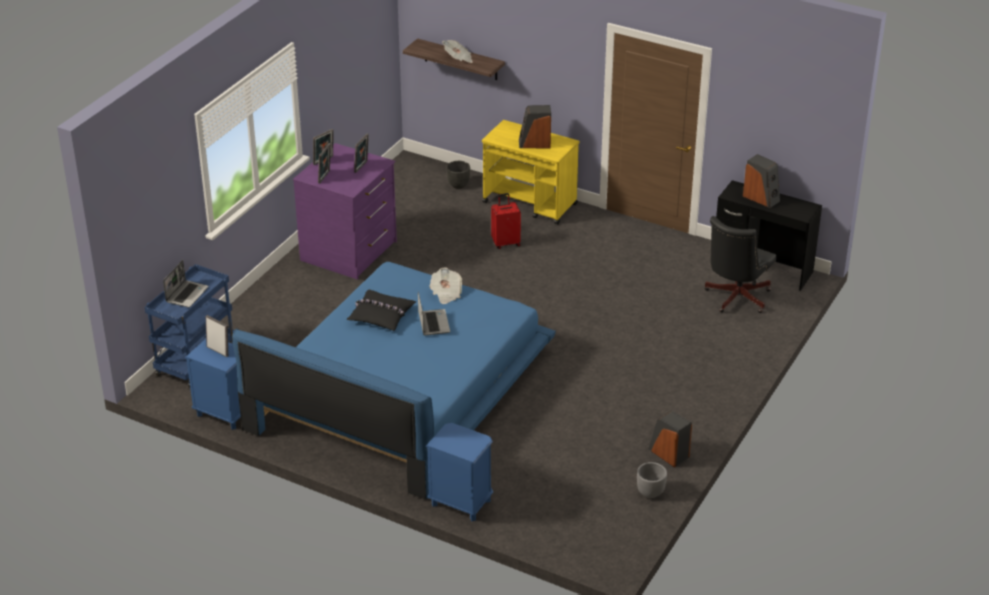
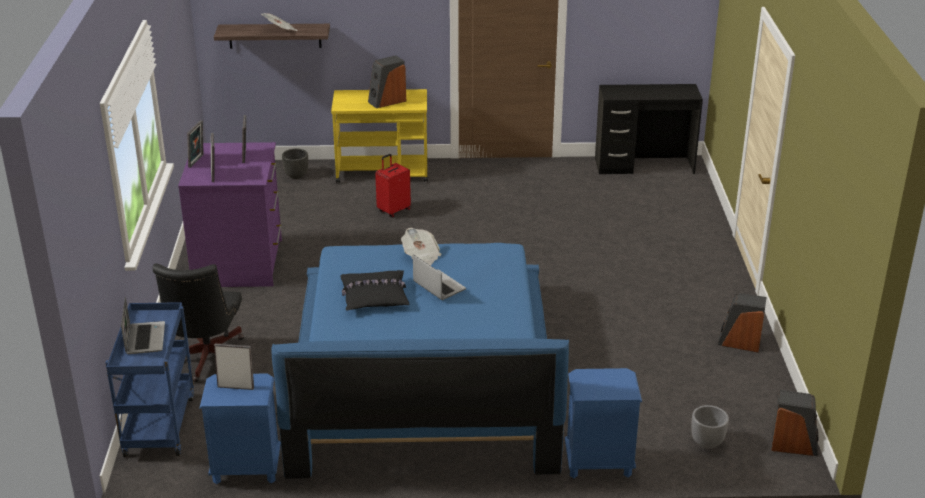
camera: 30 degrees left, 5 degrees down
(650, 492) = (762, 382): grey planter -> grey planter (706, 442)
(735, 298) = (649, 195): black office chair -> black office chair (205, 360)
(761, 198) = (640, 91): speaker -> speaker (794, 445)

